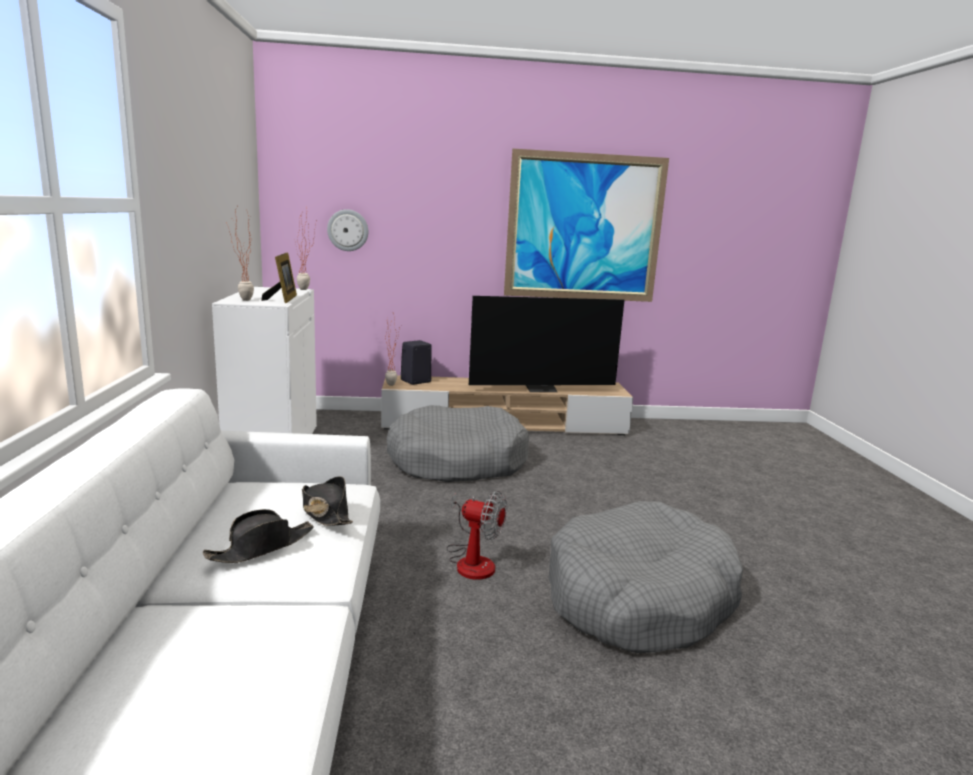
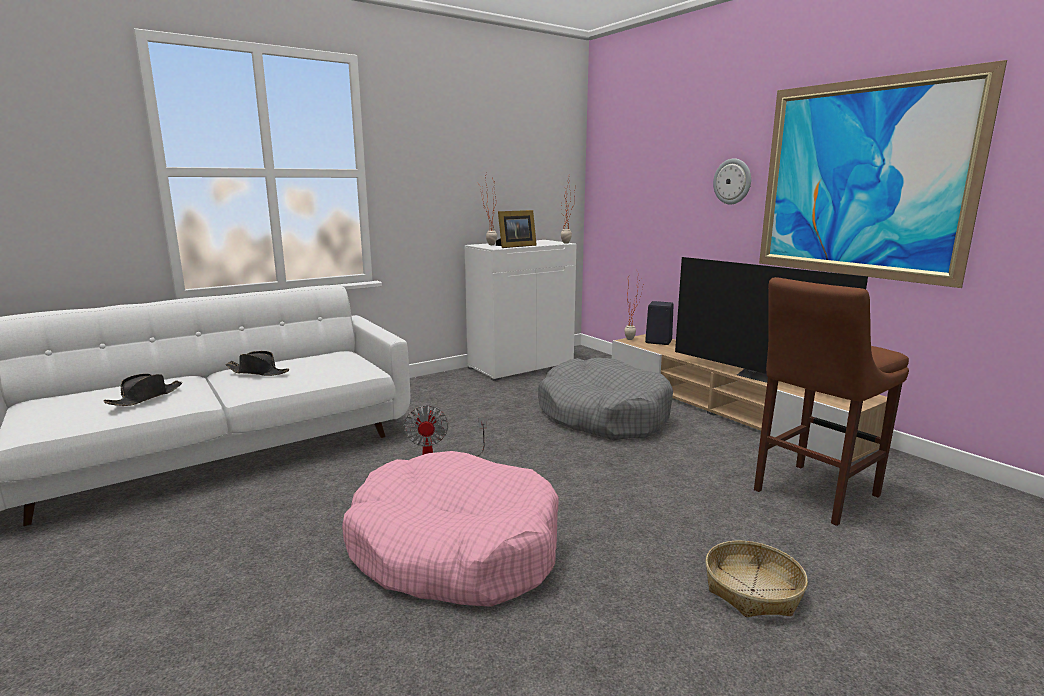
camera: 60 degrees right, 0 degrees up
(325, 512) = (316, 371): black hat -> black hat (146, 397)
(348, 230) = (635, 193): wall clock -> wall clock (732, 181)
(639, 598) = (454, 549): grey dog bed -> pink dog bed
(653, 458) = (812, 494): none -> brown stool
(748, 516) = (752, 590): none -> basket

